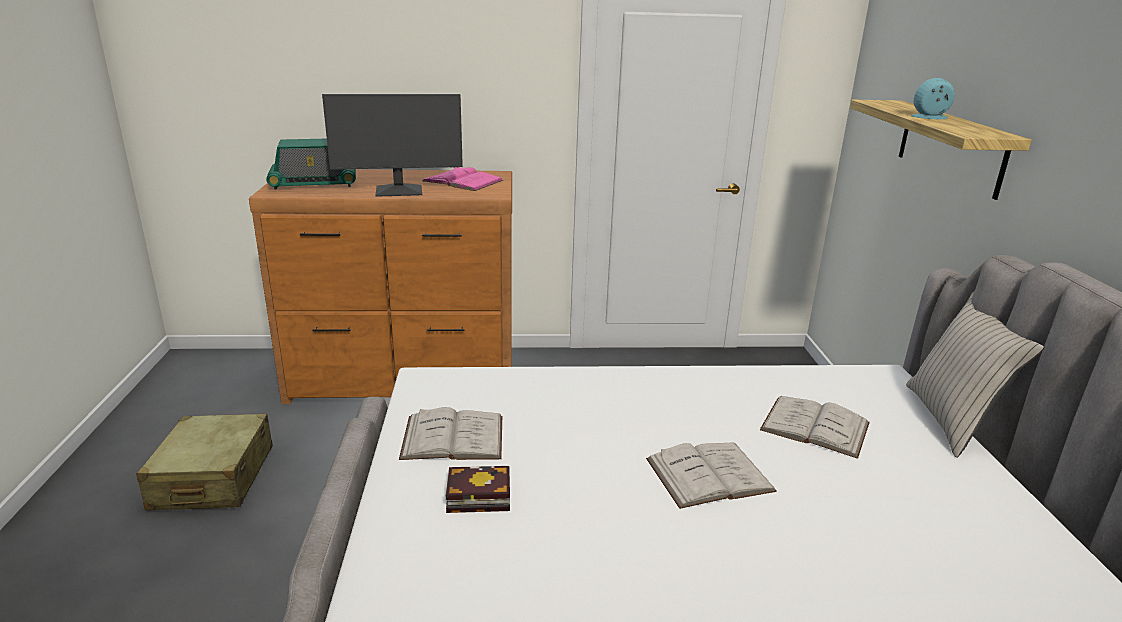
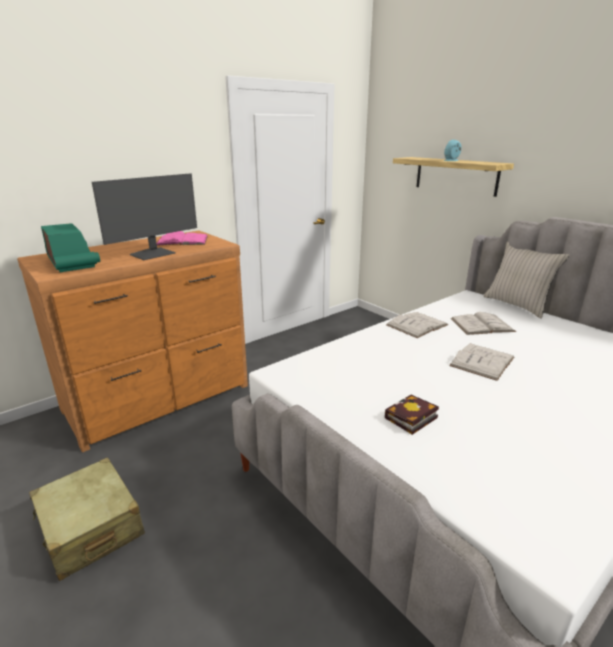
camera: 35 degrees left, 0 degrees up
(313, 183) = (72, 262): radio -> radio turned 75 degrees counterclockwise
(453, 437) = (347, 396): white book -> white book (417, 325)

